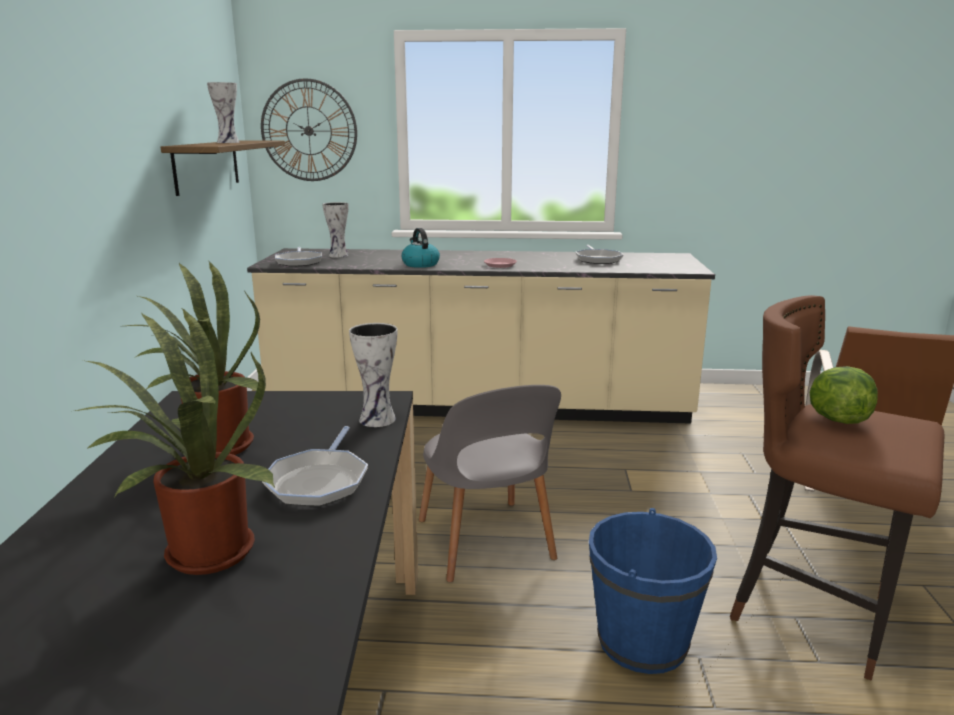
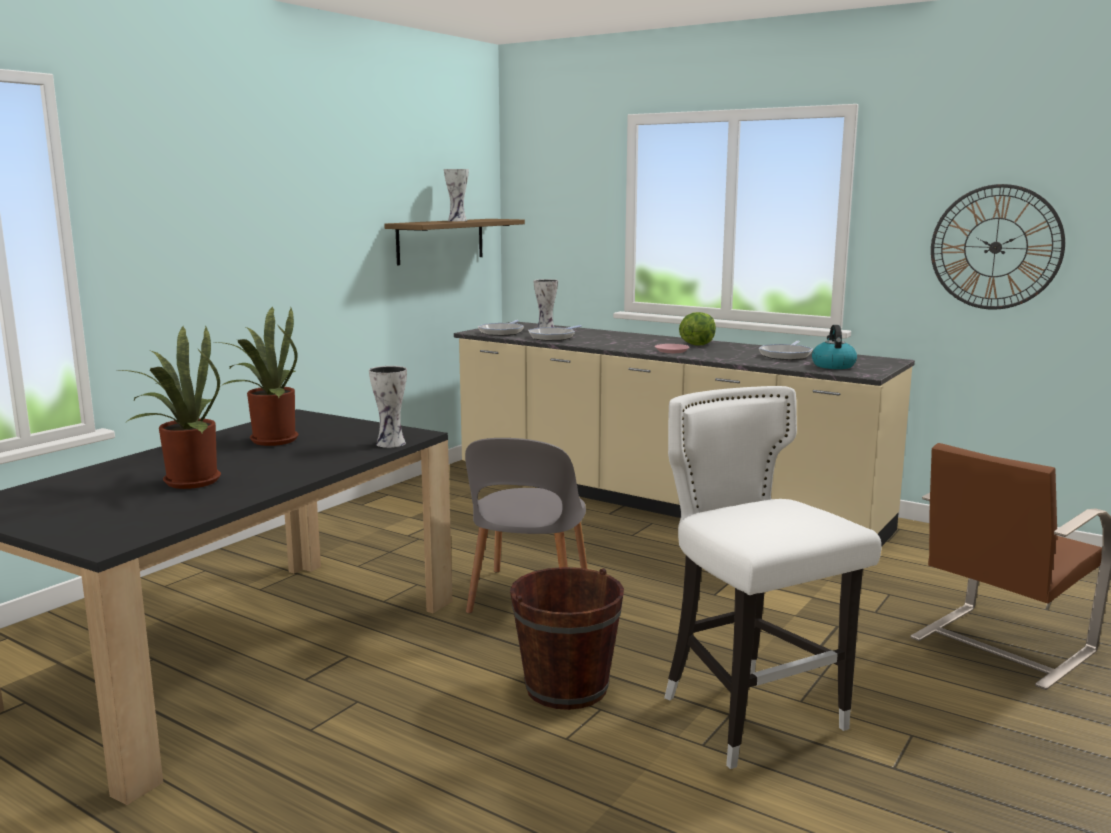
camera: 30 degrees right, 5 degrees down
(309, 130) = (551, 210): wall clock -> wall clock (995, 247)
(319, 481) = (297, 465): frying pan -> frying pan (553, 337)
(420, 264) = (599, 343): kettle -> kettle (833, 365)
(642, 642) = (566, 688): blue bucket -> brown bucket
(813, 613) = (752, 717): brown stool -> white stool
(837, 419) = (760, 507): lettuce -> lettuce (697, 345)

